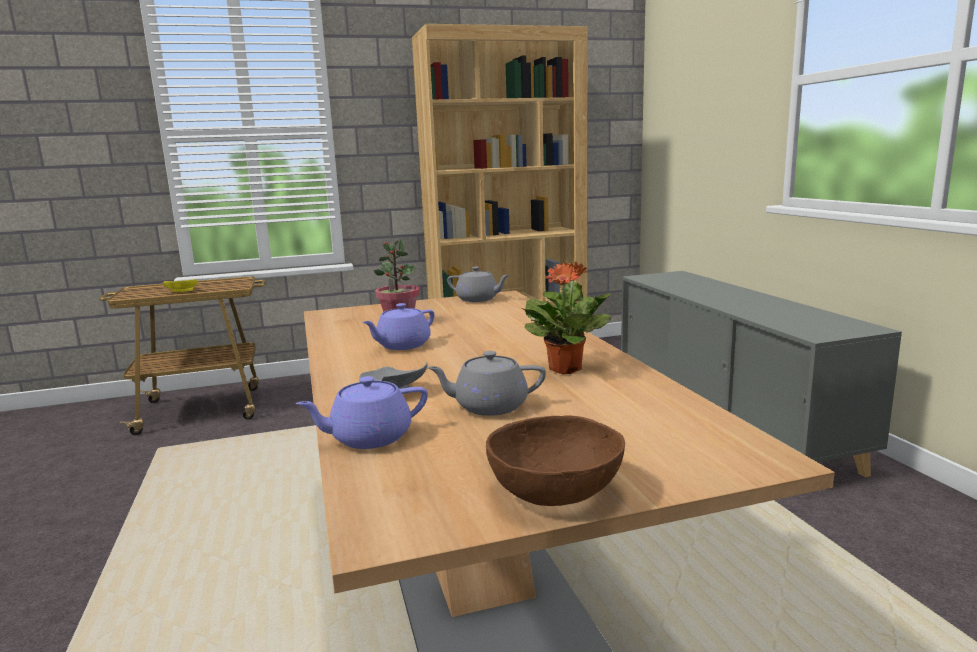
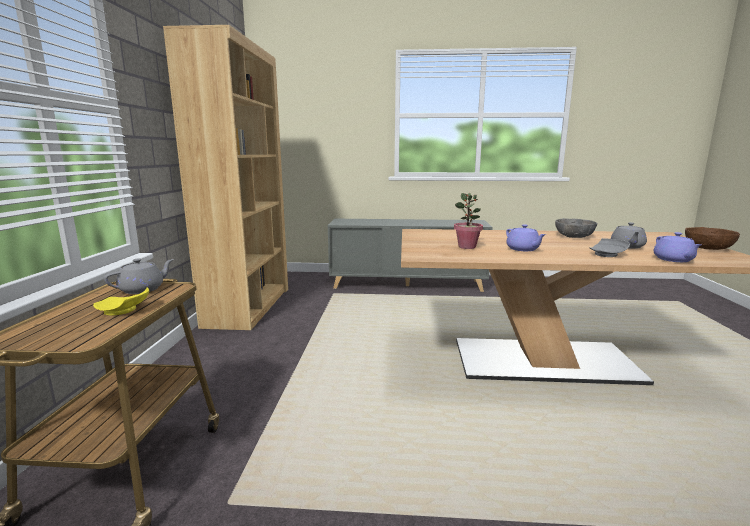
camera: 70 degrees left, 0 degrees up
(478, 299) = (419, 234): grey teapot -> grey teapot (143, 289)
(566, 369) = (574, 236): potted plant -> grey bowl

